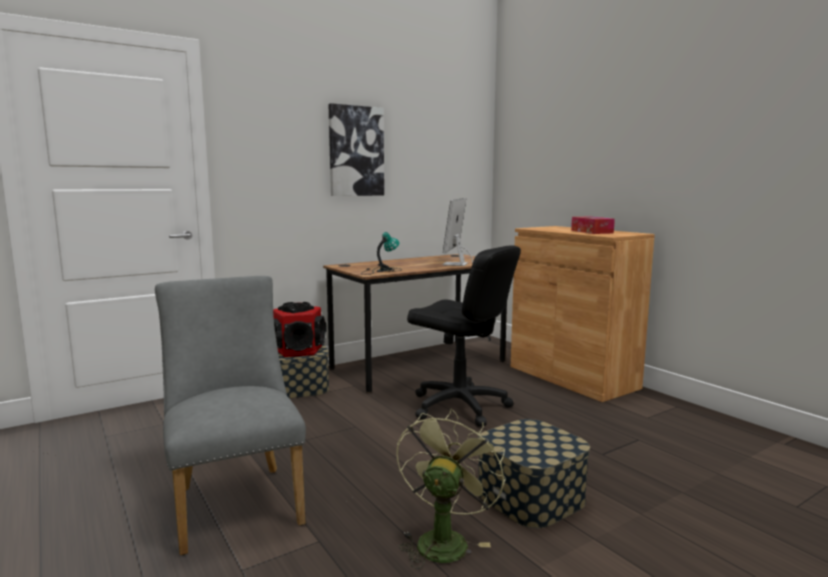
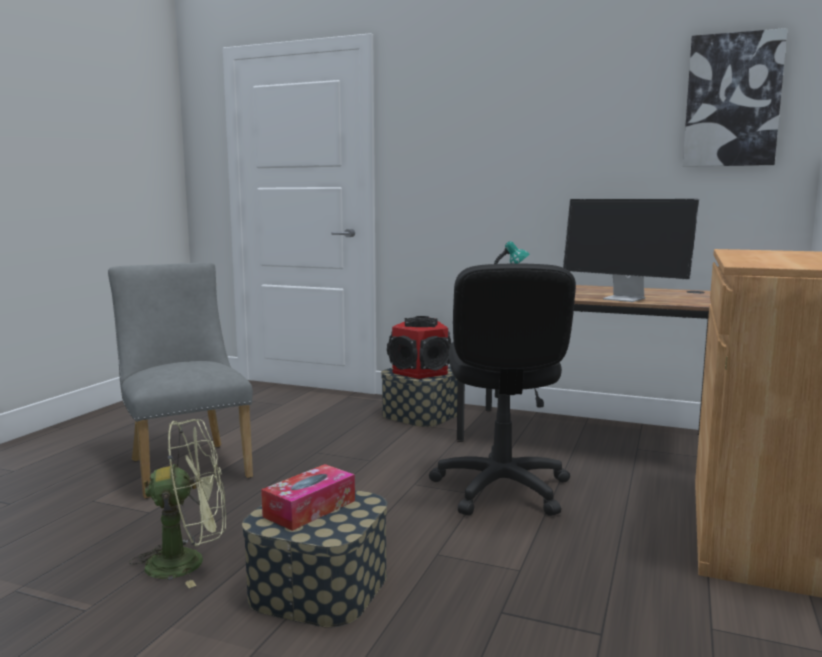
camera: 55 degrees right, 0 degrees up
(235, 501) = (186, 466): grey chair -> grey chair turned 60 degrees counterclockwise
(356, 151) = (546, 137): picture -> picture (732, 100)
(455, 264) = (625, 299): monitor -> monitor turned 120 degrees counterclockwise
(591, 232) = (778, 259): tissue box -> tissue box (310, 508)

